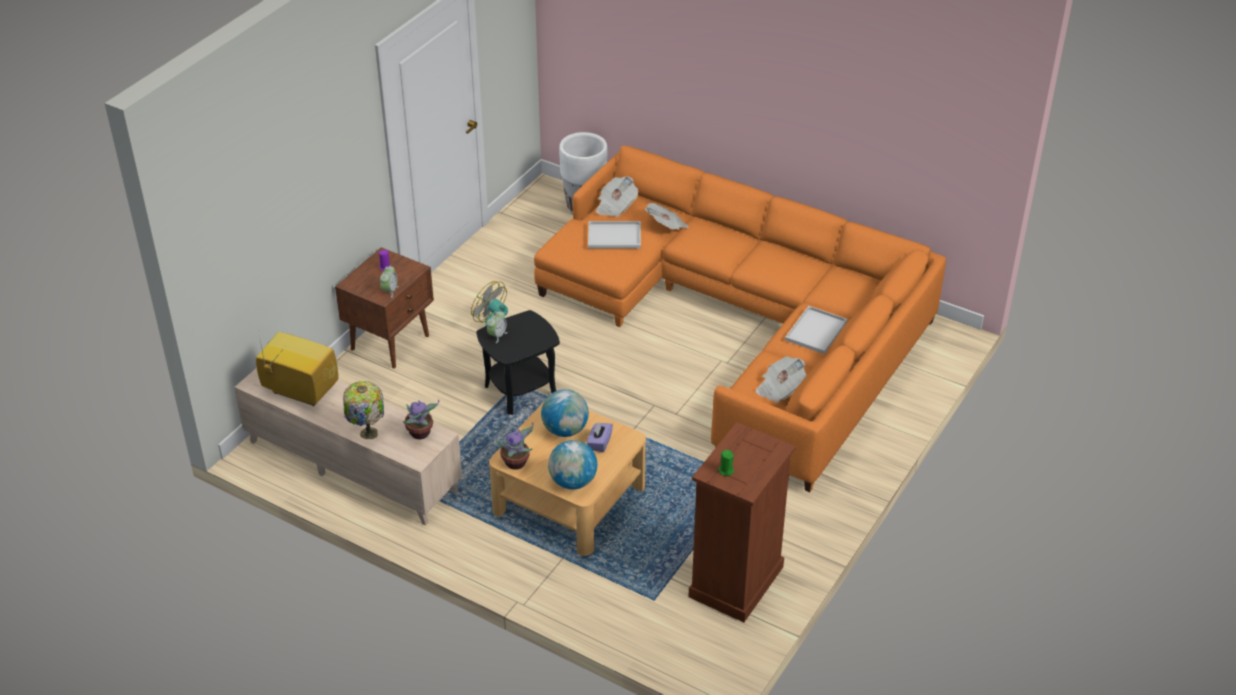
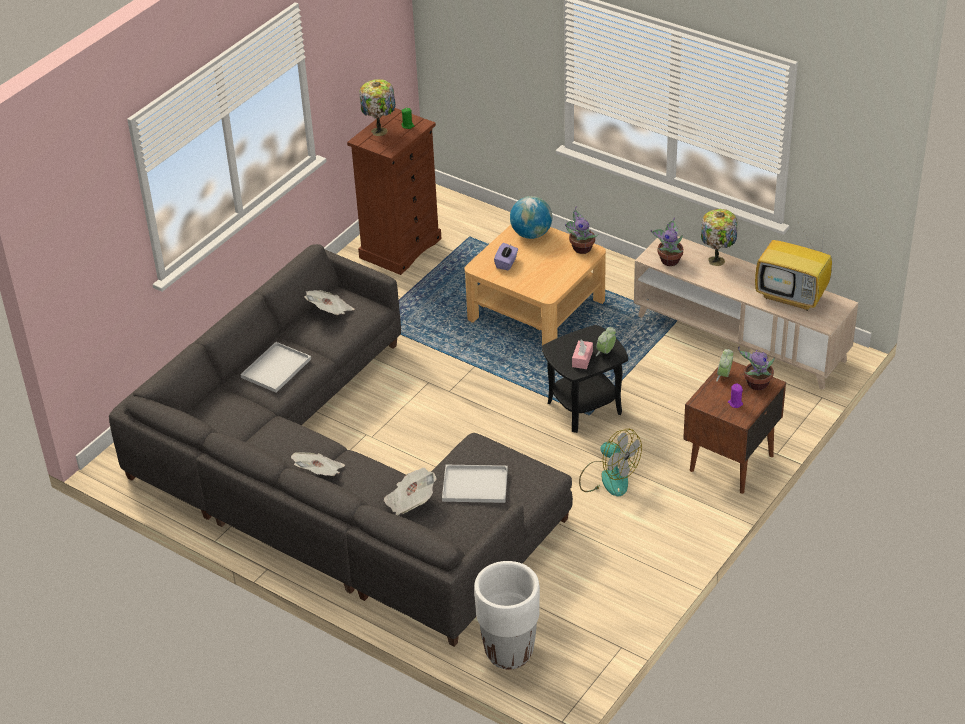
camera: 175 degrees left, 0 degrees up
(362, 283) = (756, 384): none -> potted plant
(520, 328) = (582, 359): none -> pink tissue box
(565, 430) = (537, 274): globe -> none
(615, 206) = (469, 529): newspaper -> newspaper (320, 473)
(746, 324) = (334, 478): orange sofa -> grey sofa
(758, 462) = (380, 130): none -> table lamp

